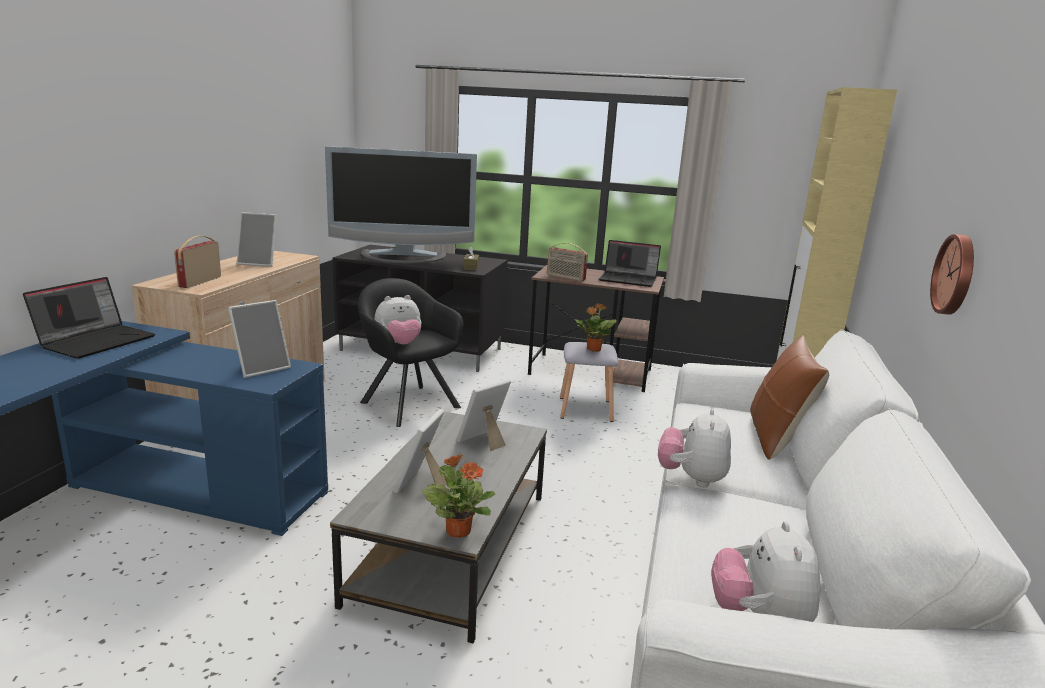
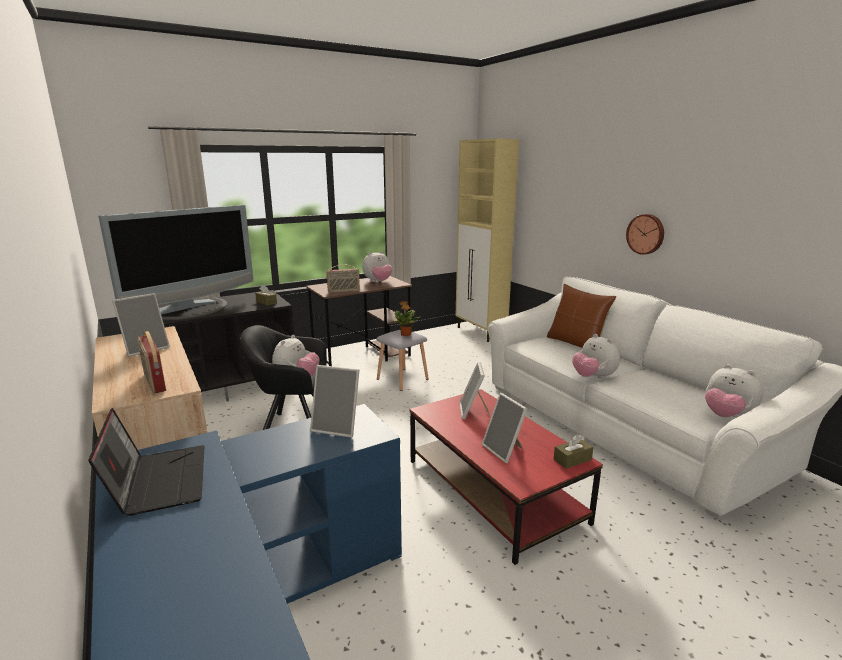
camera: 45 degrees left, 0 degrees up
(261, 368) = (338, 427): picture frame -> picture frame turned 105 degrees clockwise
(452, 547) = (494, 490): grey coffee table -> red coffee table
(458, 530) = (572, 459): potted plant -> brown tissue box
(629, 279) = (378, 282): laptop -> plush toy

